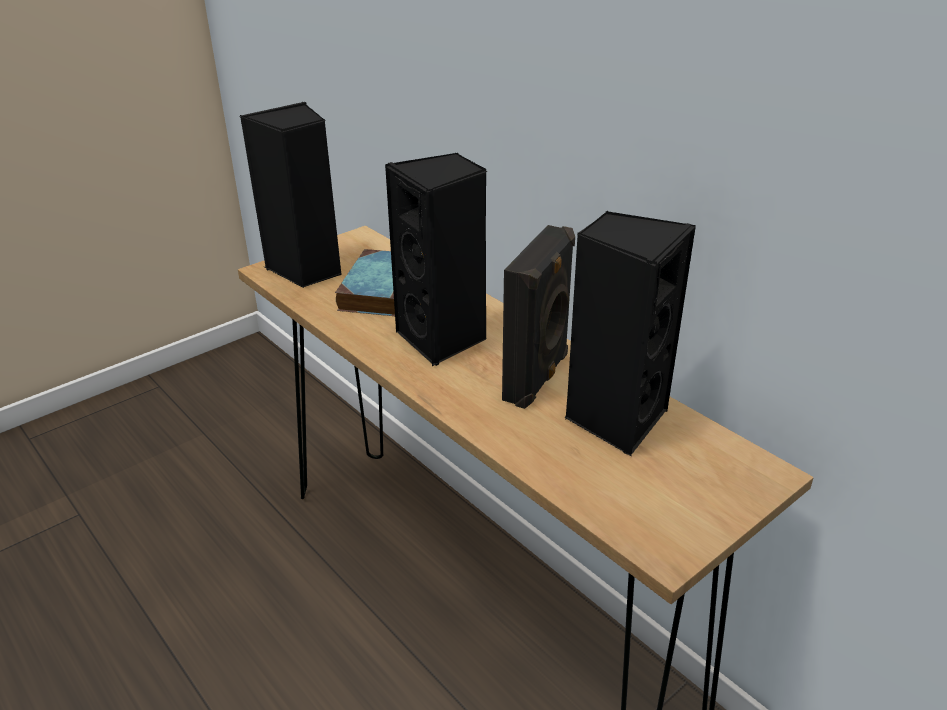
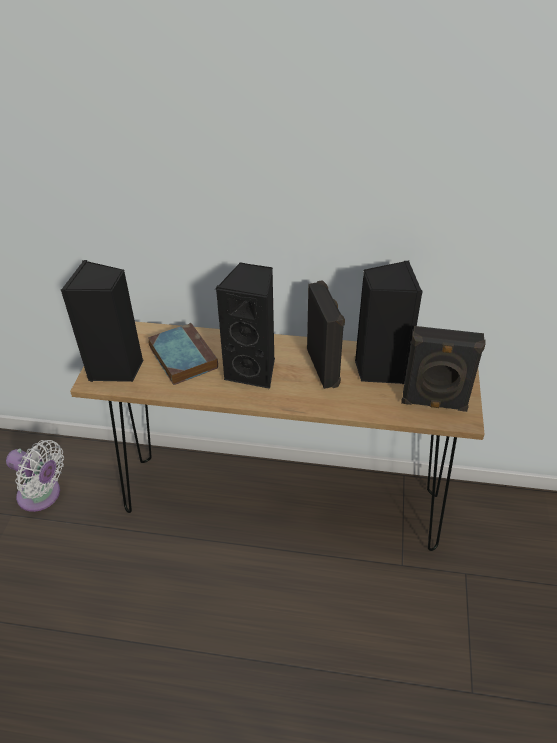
camera: 40 degrees left, 10 degrees up
(247, 432) = (42, 495): none -> white fan
(640, 503) = (434, 404): none -> black speaker

